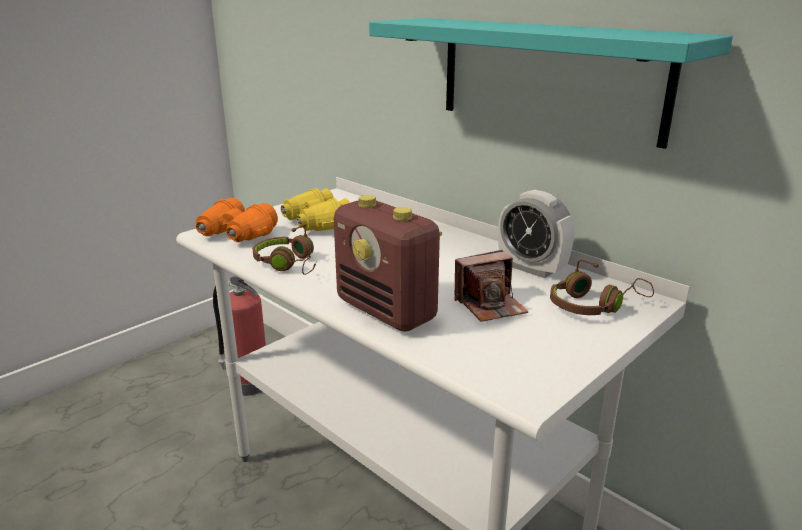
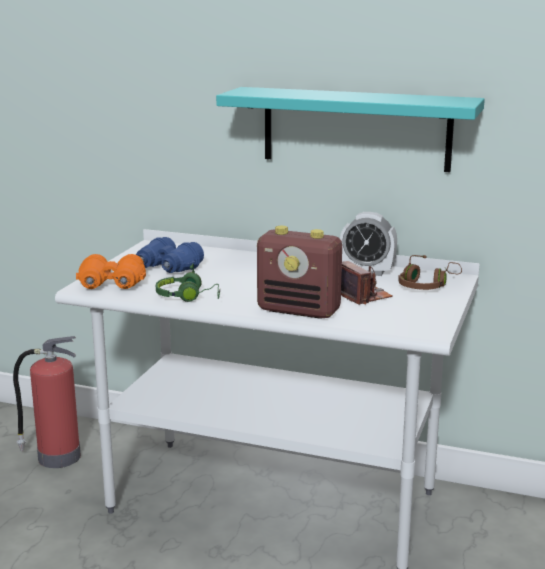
camera: 25 degrees left, 5 degrees down
(289, 264) = (188, 297): brown headphones -> green headphones
(316, 224) = (168, 268): yellow binoculars -> blue binoculars
(490, 305) = (363, 296): camera -> camera turned 75 degrees counterclockwise

